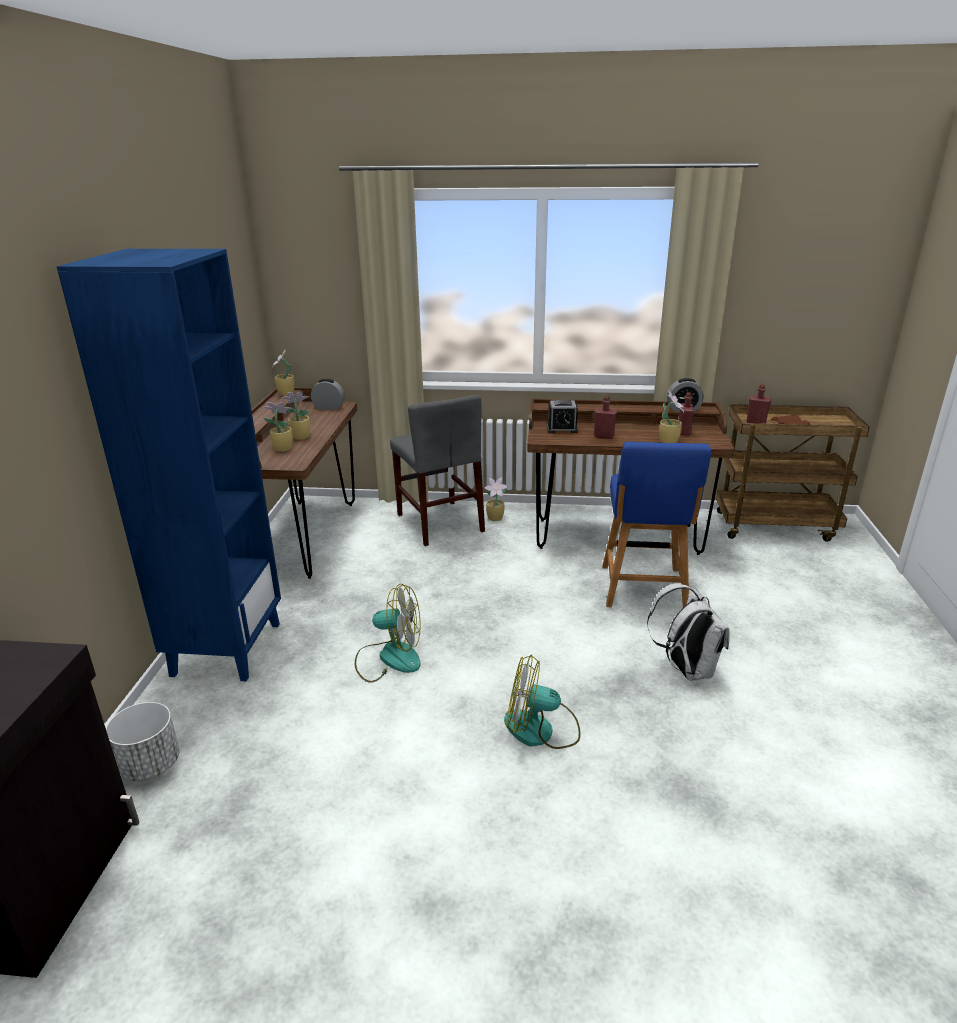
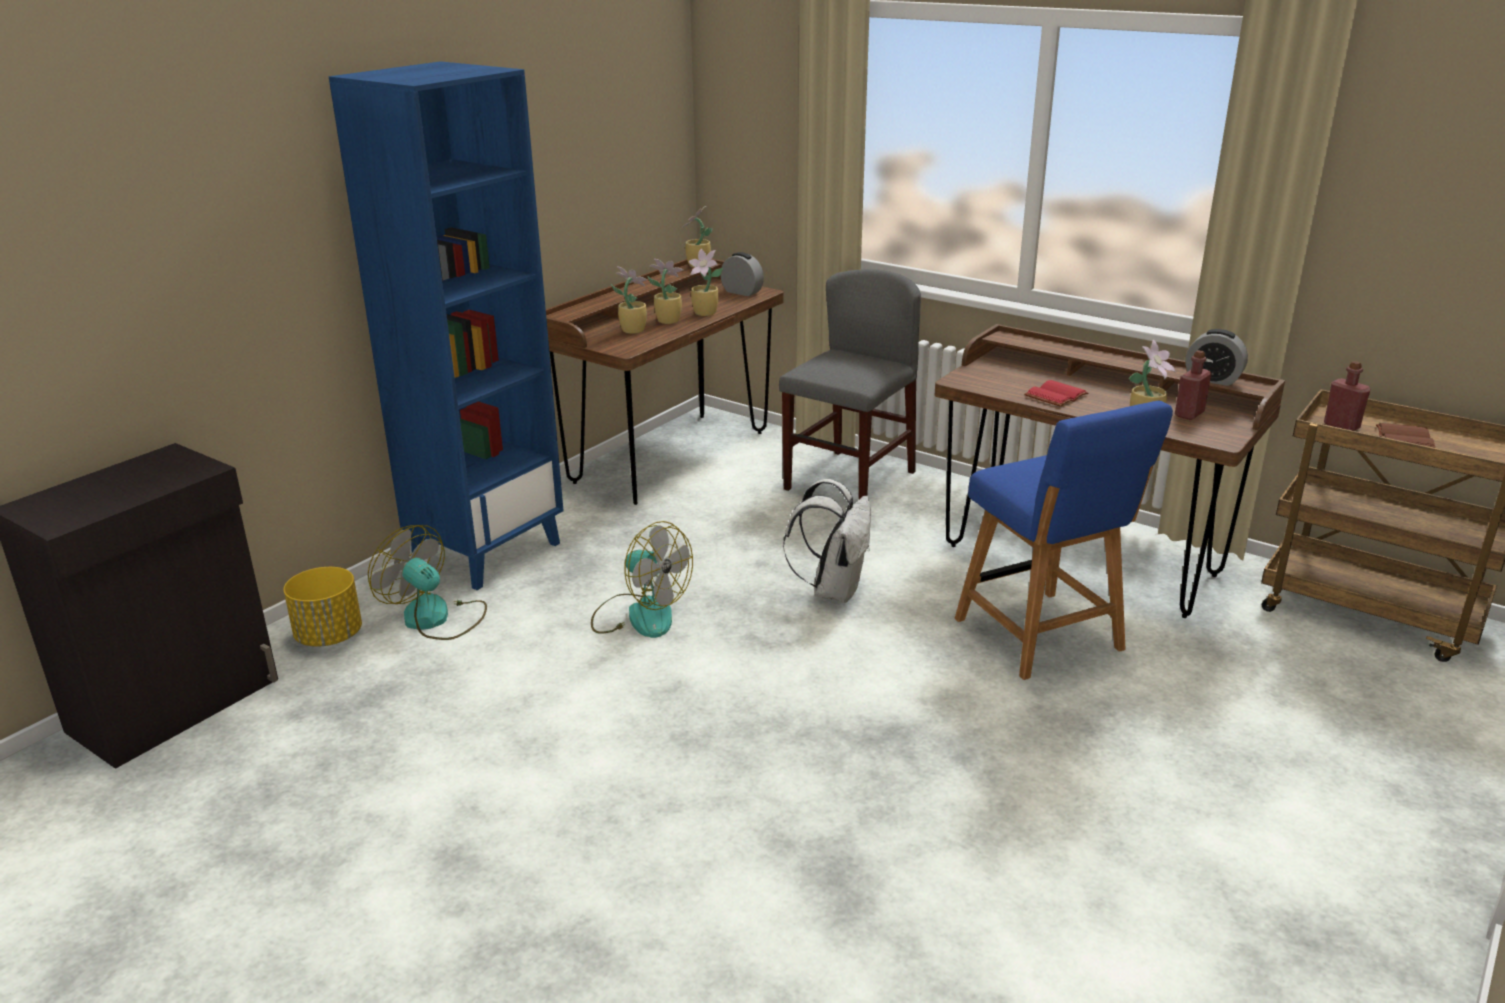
camera: 30 degrees right, 0 degrees up
(150, 765) = (330, 637): white planter -> yellow planter
(439, 523) = (849, 480): grey chair -> grey chair turned 150 degrees counterclockwise
(496, 518) = (930, 493): potted plant -> potted plant (706, 313)
(540, 730) = (732, 747): fan -> fan (436, 618)
(562, 429) = (1007, 374): alarm clock -> none
(604, 436) = (1055, 395): red bottle -> red book
(643, 590) = (1043, 638): blue chair -> blue chair turned 60 degrees counterclockwise
(686, 669) = (994, 749): white backpack -> white backpack (833, 590)

